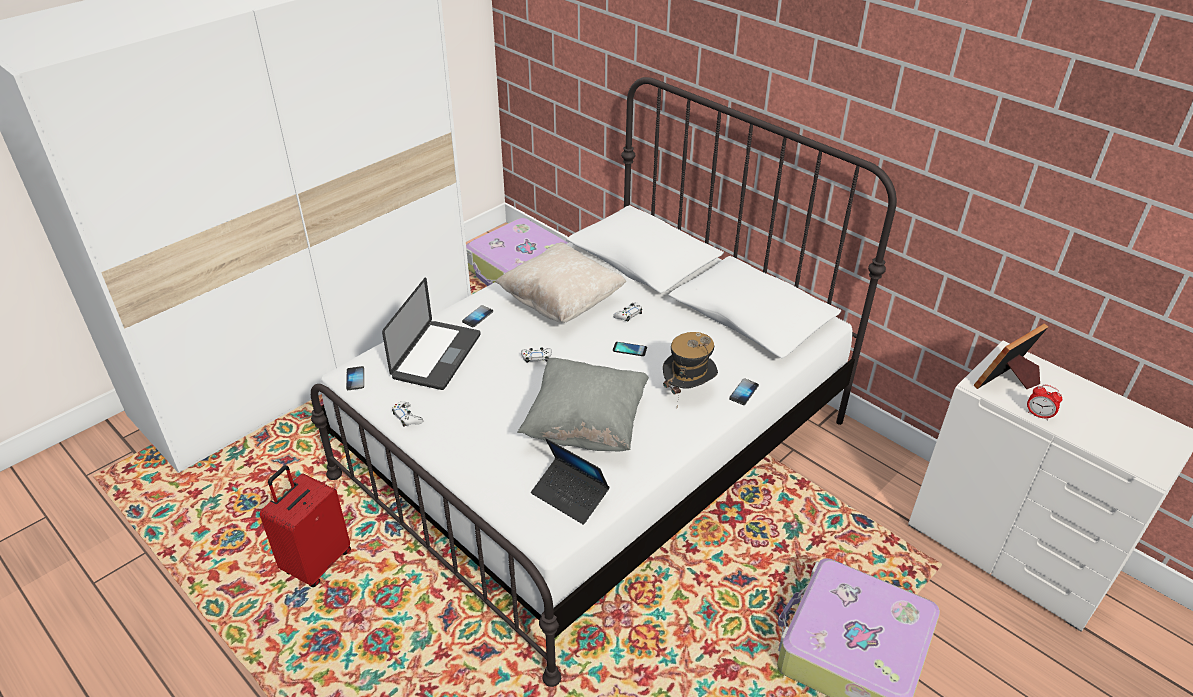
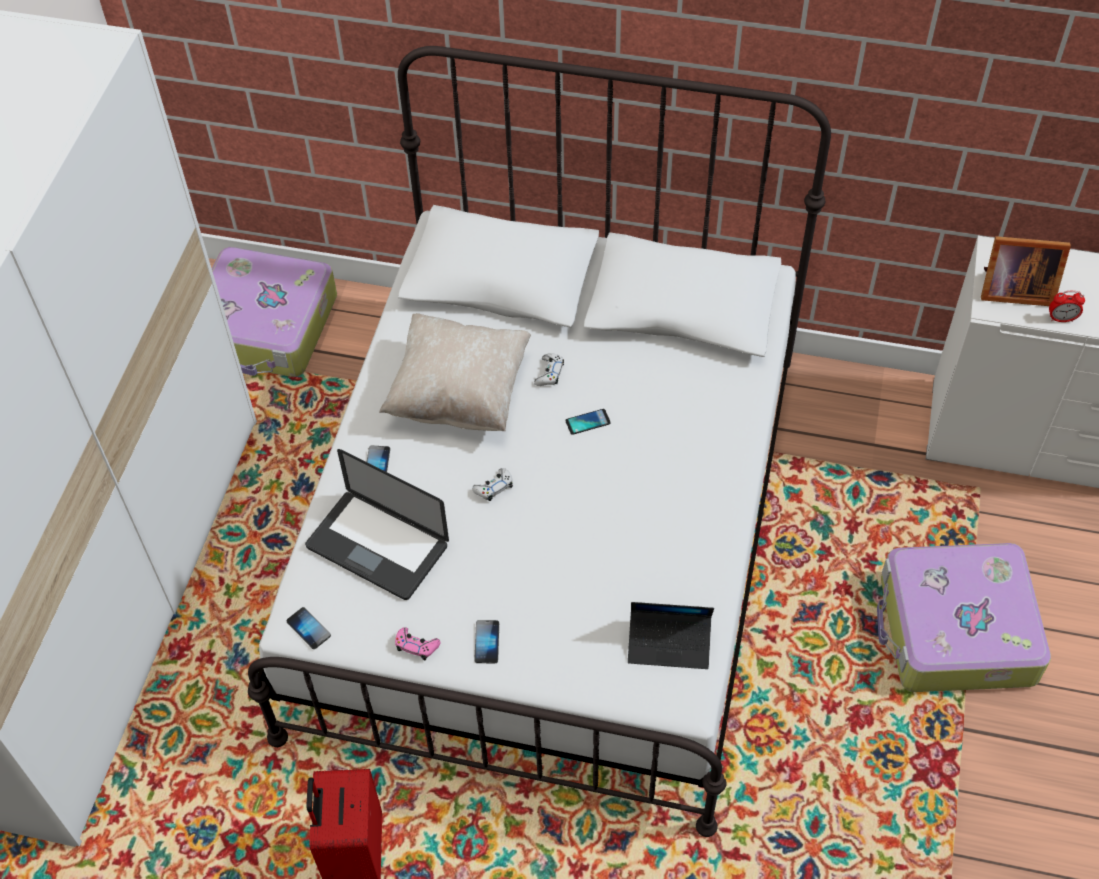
camera: 30 degrees left, 15 degrees up
(407, 417) = (416, 646): white game controller -> pink game controller
(437, 356) = (377, 546): laptop -> laptop turned 135 degrees clockwise
(586, 426) = (619, 549): grey pillow -> none
(688, 392) = (691, 448): hat -> none
(743, 392) = (747, 418): phone -> phone (487, 642)
(1007, 382) = (1013, 290): picture frame -> picture frame turned 105 degrees counterclockwise

